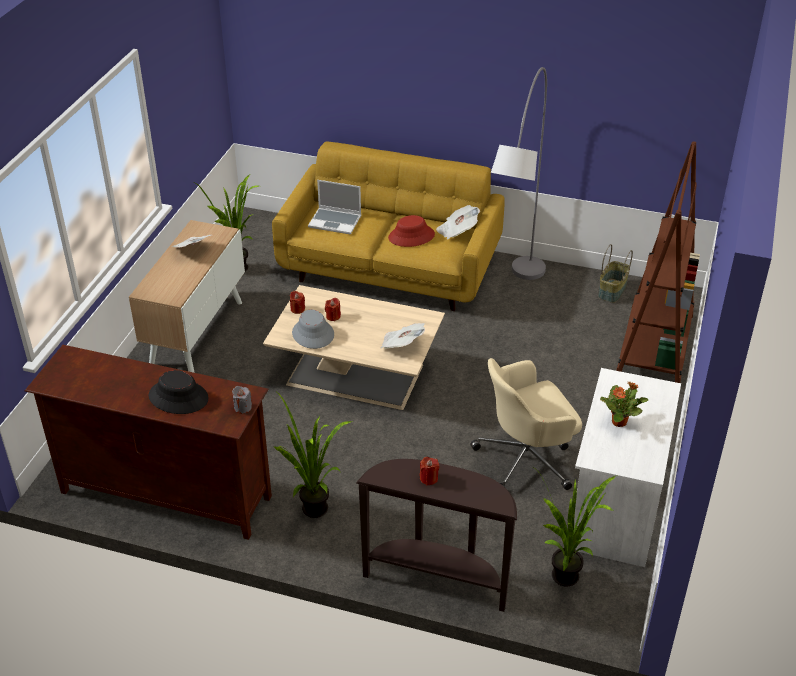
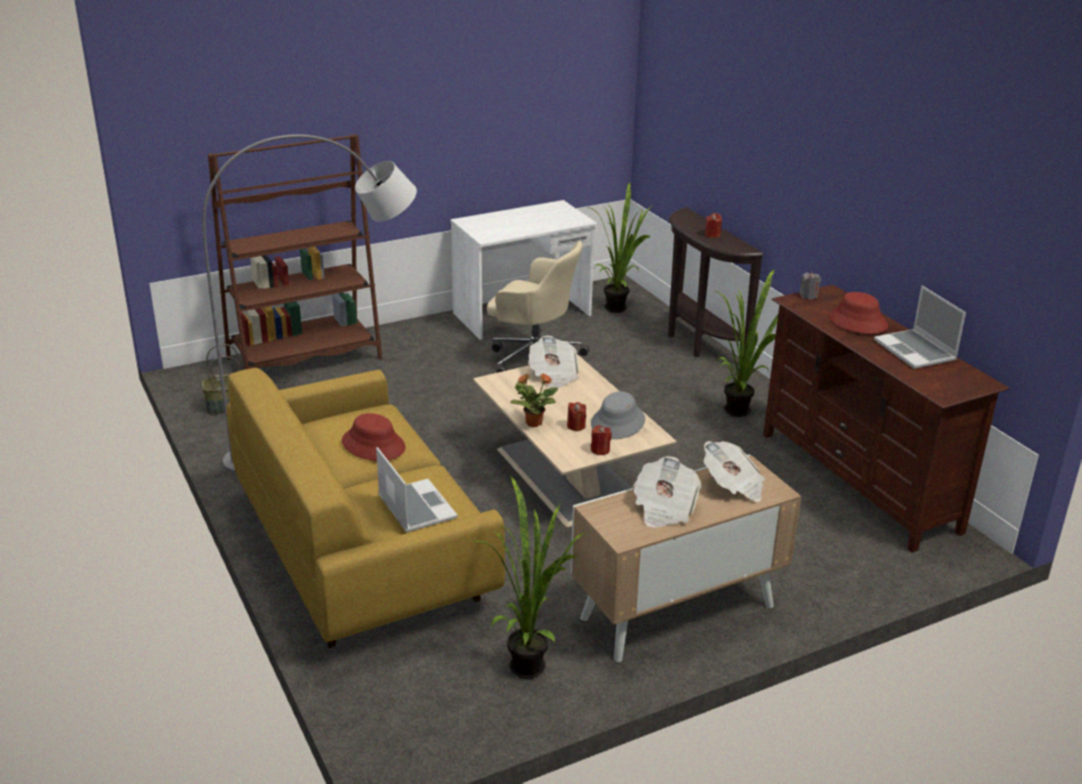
camera: 135 degrees left, 10 degrees down
(112, 389) = (916, 351): none -> laptop
(178, 397) = (857, 322): black hat -> red hat
(457, 231) = (322, 424): newspaper -> newspaper (733, 486)
(619, 422) = (529, 223): potted plant -> potted plant (533, 422)

